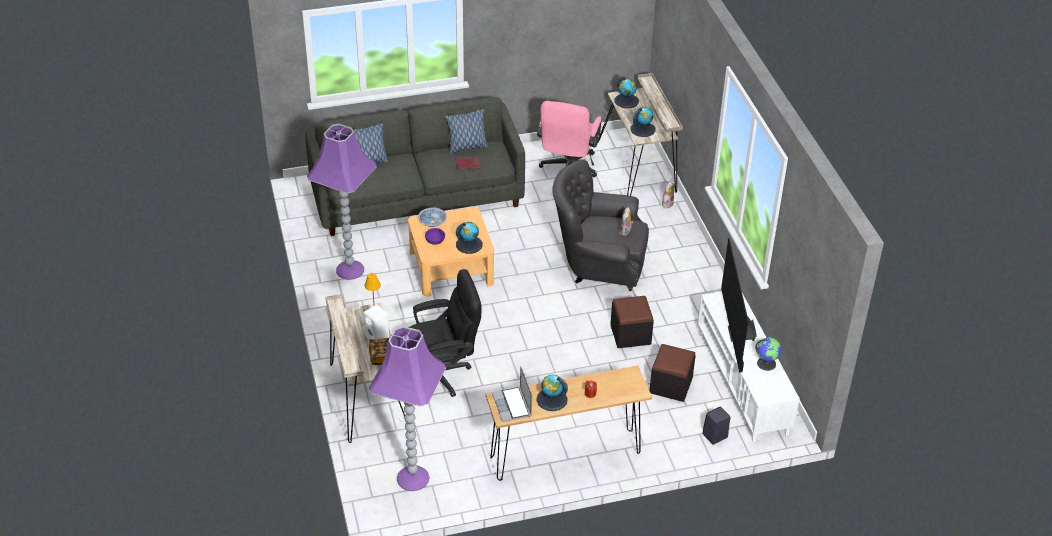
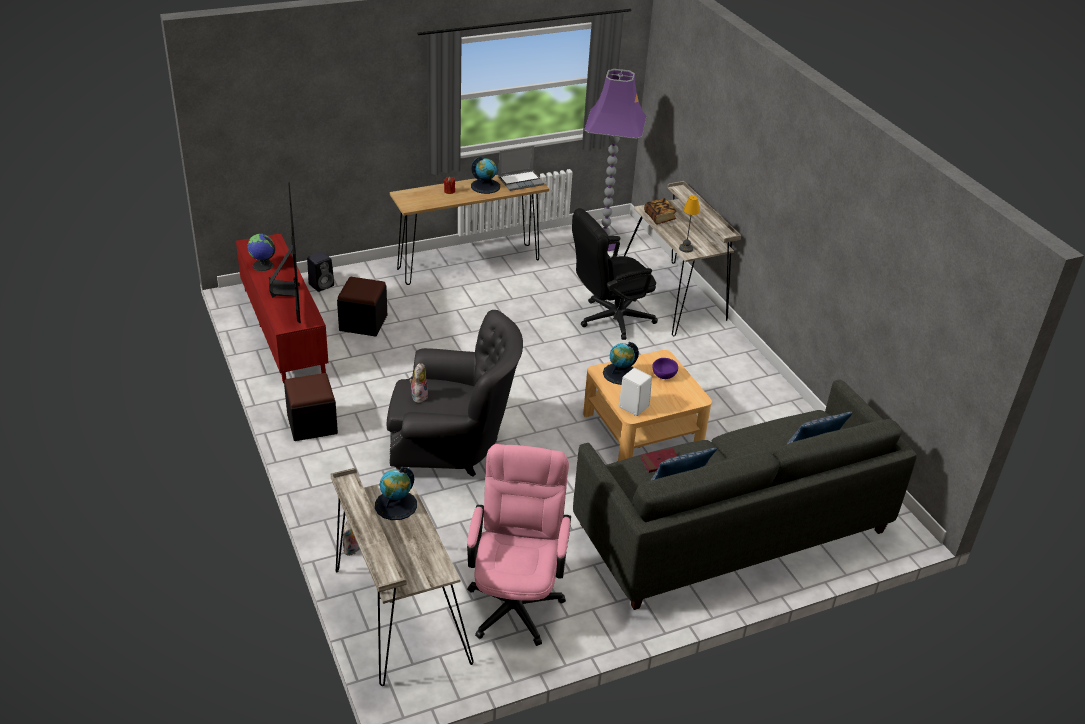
camera: 170 degrees right, 5 degrees down
(350, 269) = (766, 417): purple floor lamp -> none
(377, 336) = (673, 232): white speaker -> white speaker (632, 406)
(432, 222) = (678, 398): bowl -> none
(512, 405) = (521, 181): laptop -> laptop turned 90 degrees clockwise
(626, 101) = (425, 562): globe -> none
(630, 335) = (408, 368): black ottoman -> black ottoman (312, 424)
(742, 382) = (283, 330): white tv stand -> red tv stand

